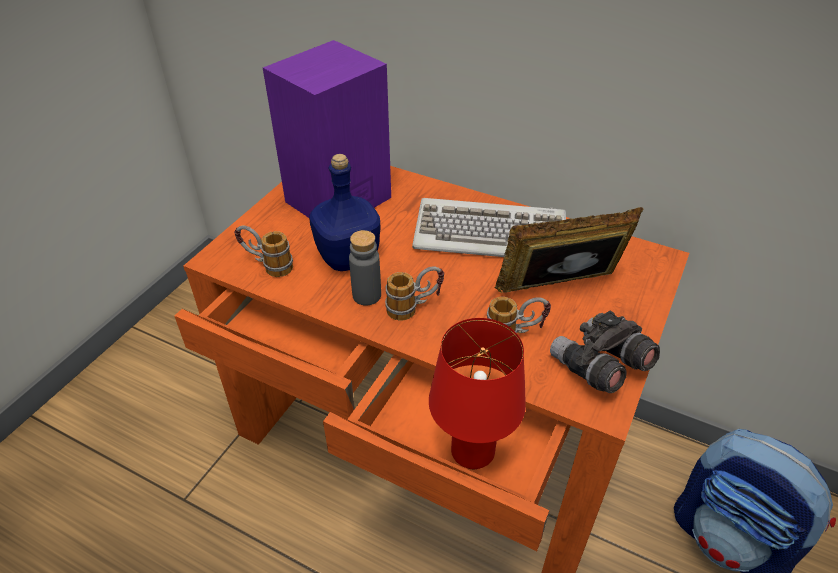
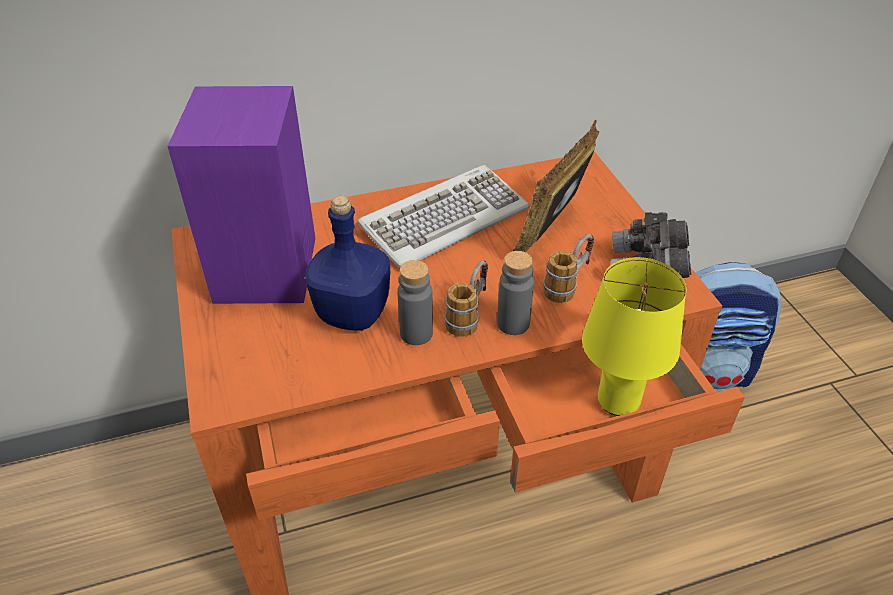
camera: 45 degrees left, 0 degrees up
(267, 266) = (285, 372): mug -> none
(436, 333) = (513, 323): none -> grey bottle
(471, 454) = (617, 402): red table lamp -> yellow table lamp

